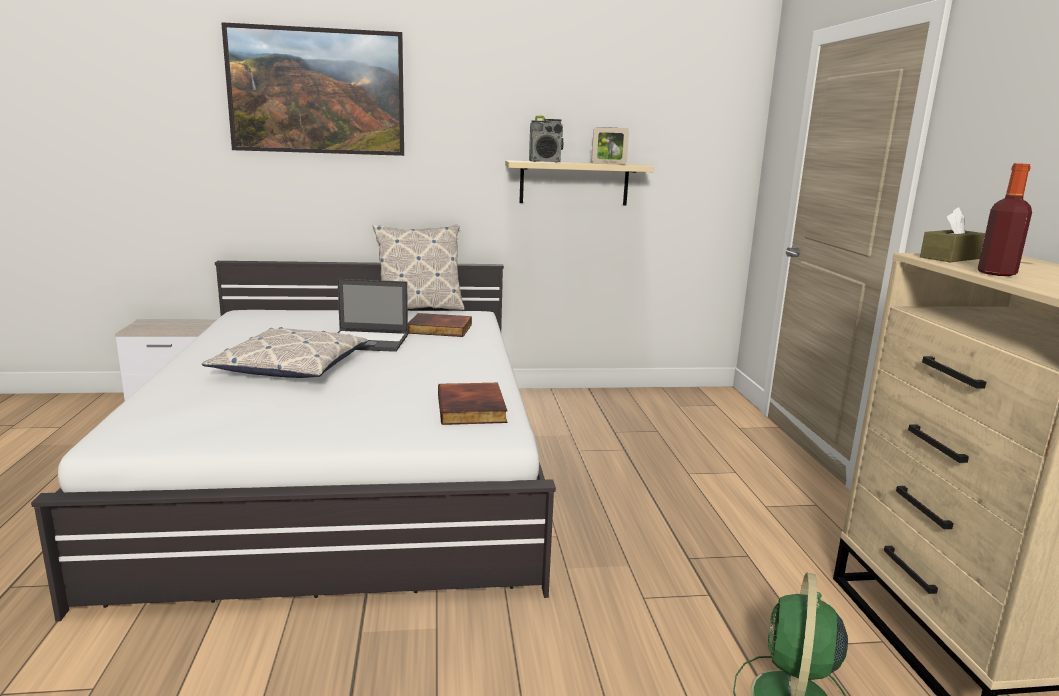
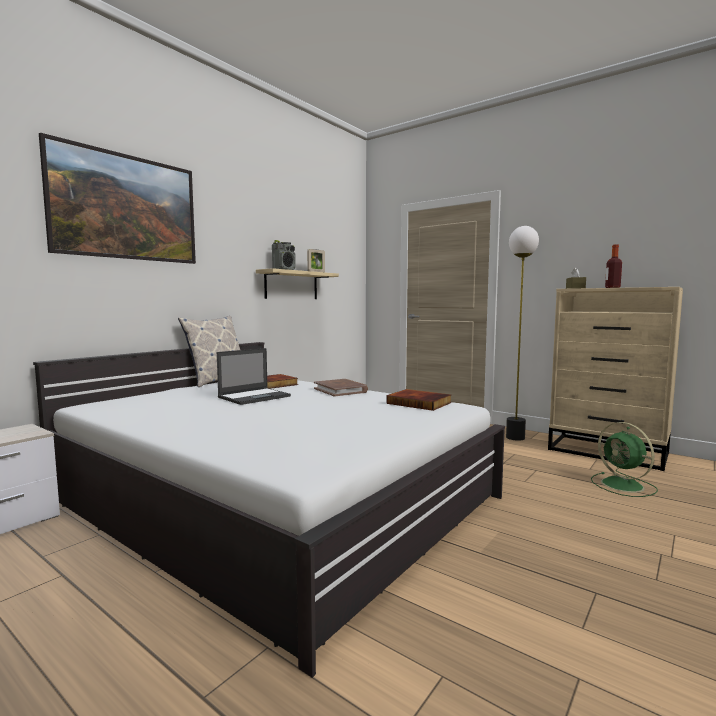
camera: 45 degrees left, 10 degrees down
(291, 366) = (259, 415): pillow -> none
(470, 359) = (340, 390): none -> brown book
(831, 533) = (515, 437): none -> floor lamp

